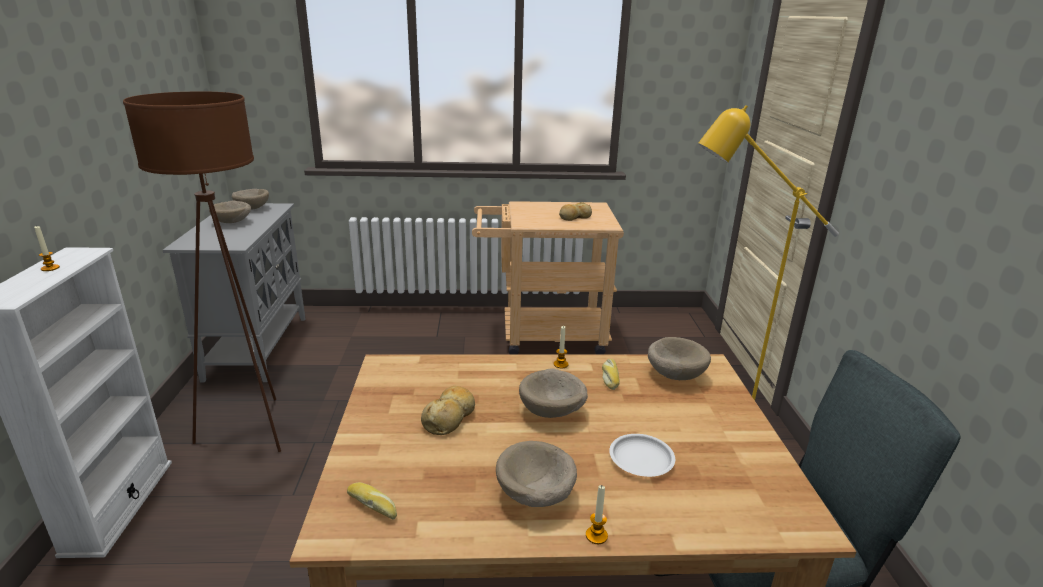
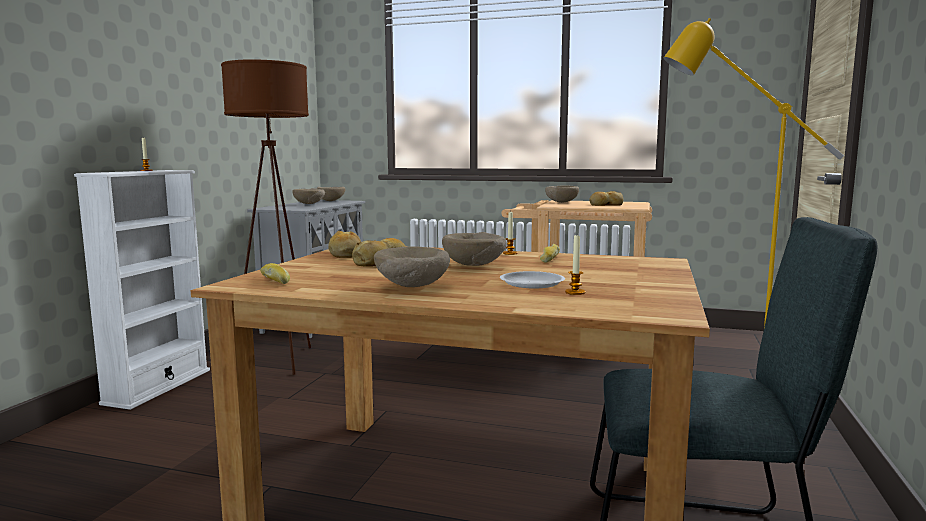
camera: 20 degrees right, 15 degrees down
(390, 394) = (345, 254): none -> bread
(596, 535) = (444, 301): candle -> candle (575, 292)
(674, 374) = (619, 261): beige bowl -> beige bowl (561, 202)

